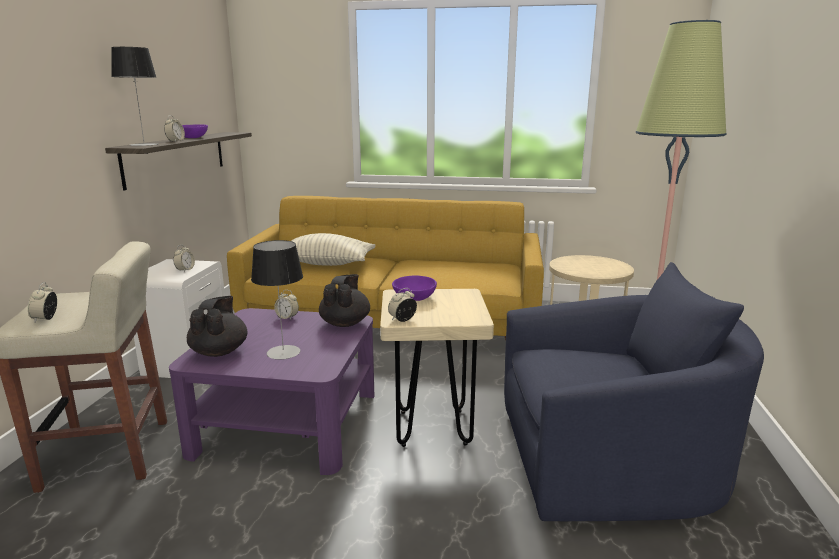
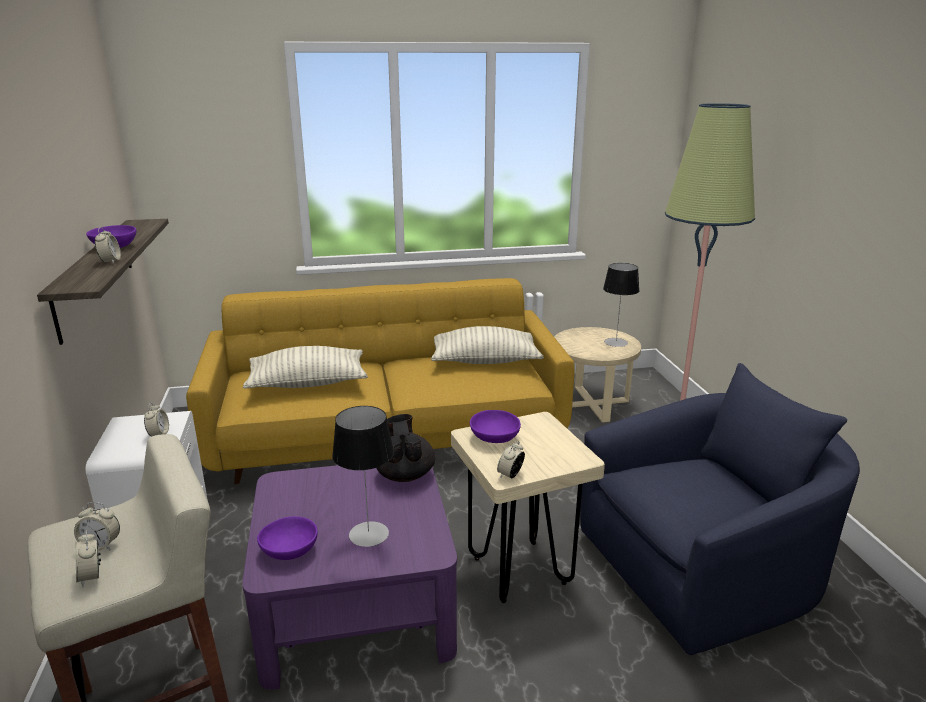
camera: 20 degrees left, 5 degrees up
(144, 144) = (83, 278): table lamp -> table lamp (616, 342)
(219, 351) = (290, 550): black teapot -> purple bowl
(287, 317) = (329, 479): alarm clock -> alarm clock (101, 545)
(477, 266) = (485, 361): none -> pillow

